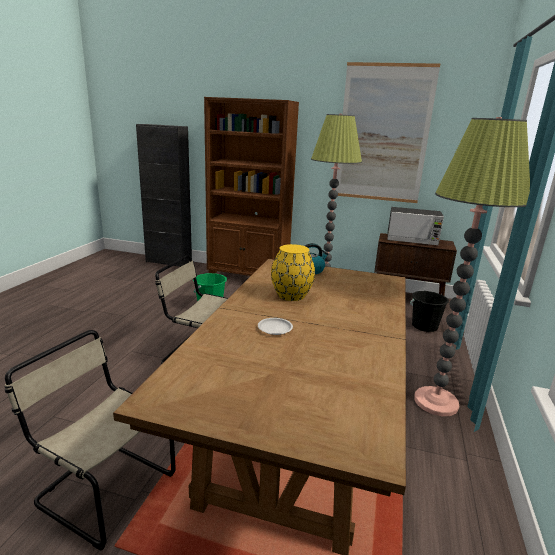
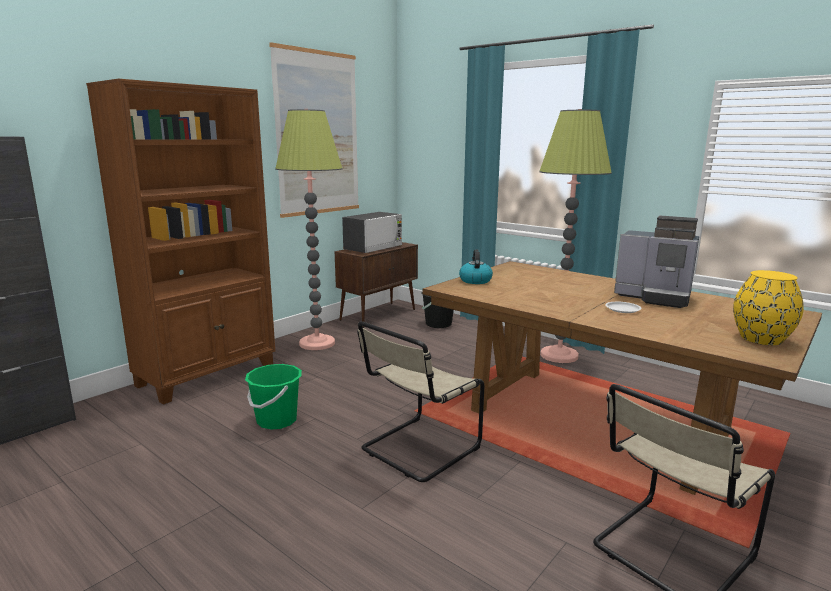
camera: 65 degrees left, 5 degrees down
(291, 295) = (544, 295): yellow vase -> yellow vase (762, 339)
(341, 346) = (655, 297): none -> coffee machine

